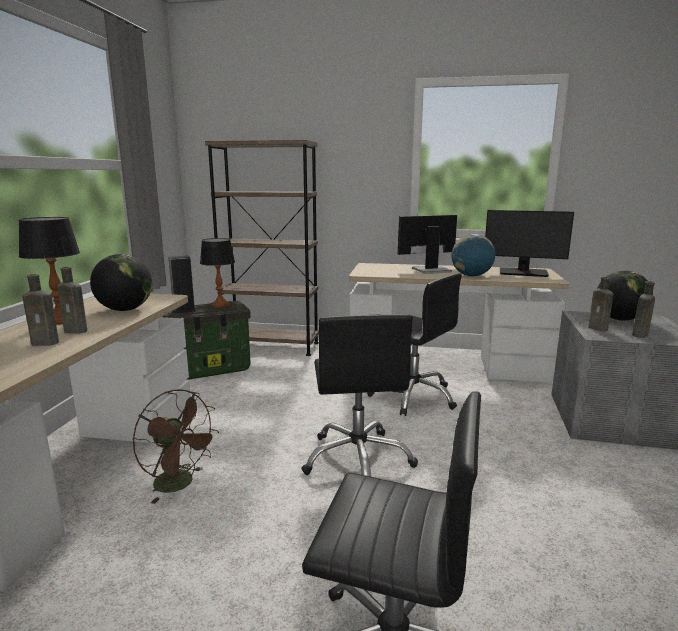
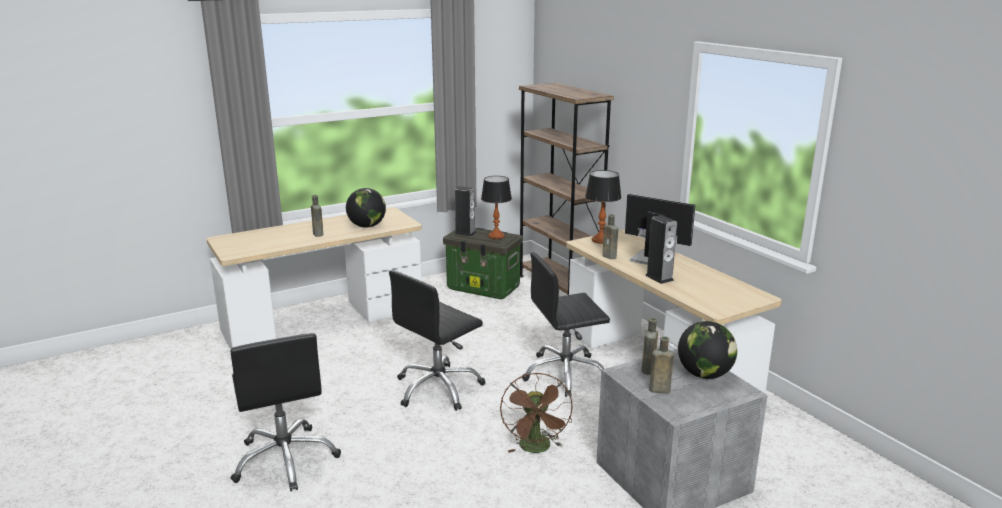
camera: 50 degrees right, 5 degrees up
(47, 343) = (295, 238): brown bottle -> brown bottle (610, 257)
(60, 320) = (328, 224): table lamp -> table lamp (600, 240)
(180, 484) = (344, 350): brown fan -> brown fan (537, 449)
(413, 396) = (565, 374): black office chair -> black office chair turned 75 degrees clockwise
(471, 276) = (659, 278): globe -> speaker
(523, 272) = (726, 293): monitor -> none

